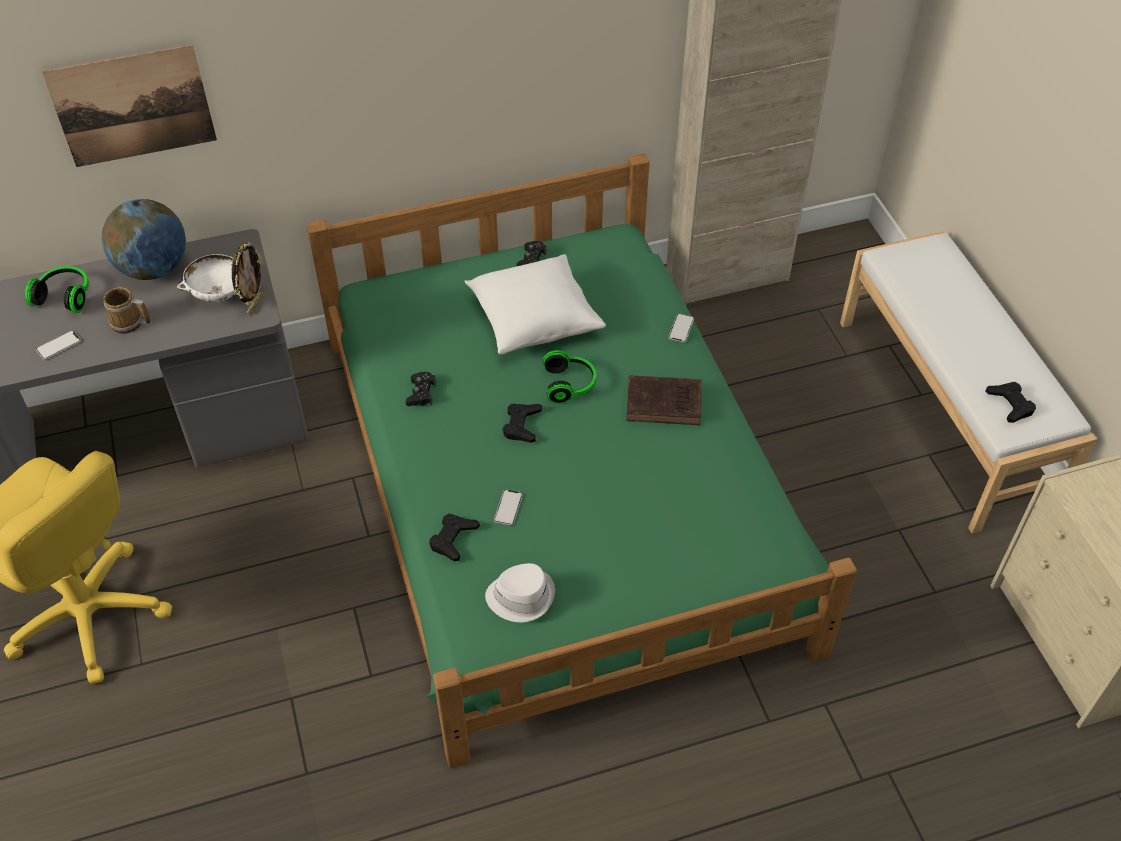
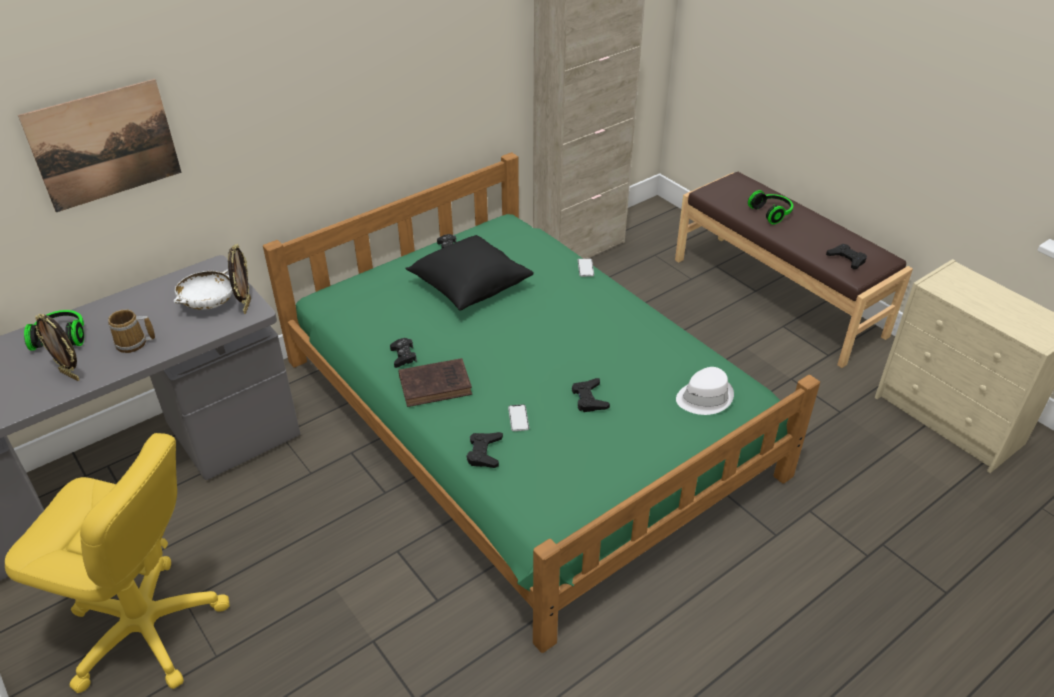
camera: 20 degrees left, 10 degrees down
(58, 345) = (70, 375): phone -> picture frame
(153, 268) = (140, 300): globe -> none
(521, 596) = (563, 479): white hat -> white hat (704, 397)
(522, 425) = (498, 358): black game controller -> black game controller (589, 399)
(534, 319) = (469, 286): white pillow -> black pillow
(570, 385) = (521, 322): headphones -> headphones (772, 213)
(666, 403) = (602, 318): brown book -> brown book (437, 385)
(945, 410) = (777, 296): white bench -> brown bench

